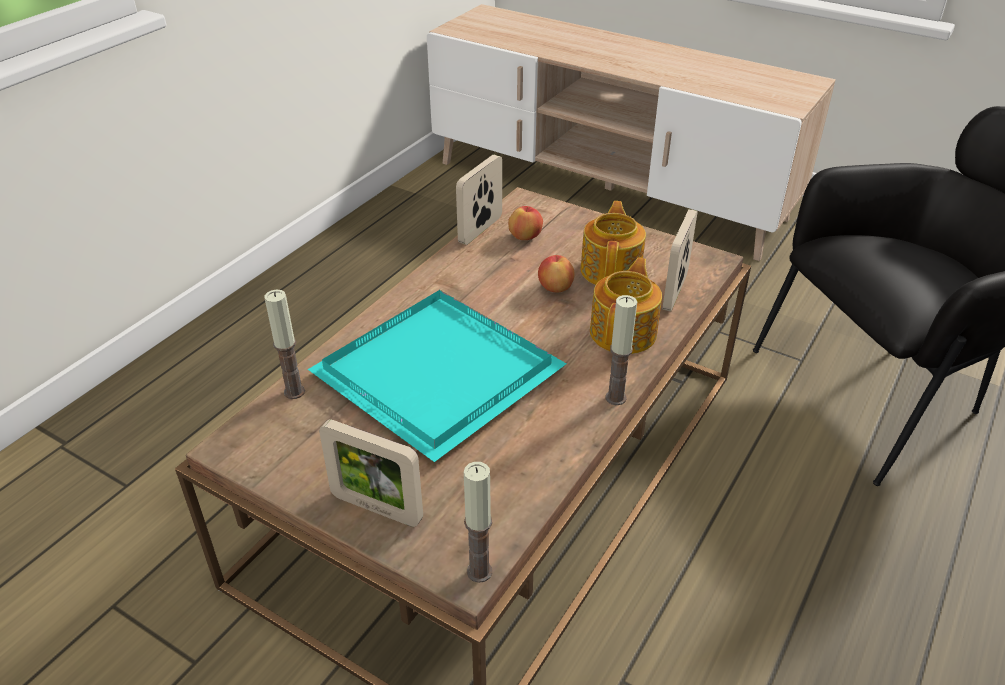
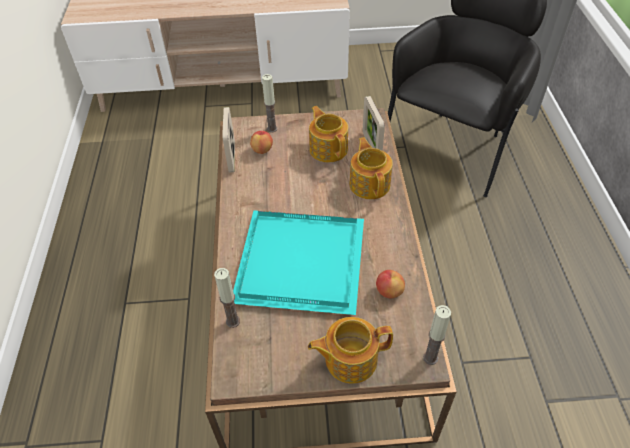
camera: 35 degrees left, 10 degrees up
(376, 508) = (349, 359): picture frame -> teapot
(555, 288) = (310, 175): apple -> apple (389, 291)
(615, 398) = (401, 224): candle -> candle (272, 128)

